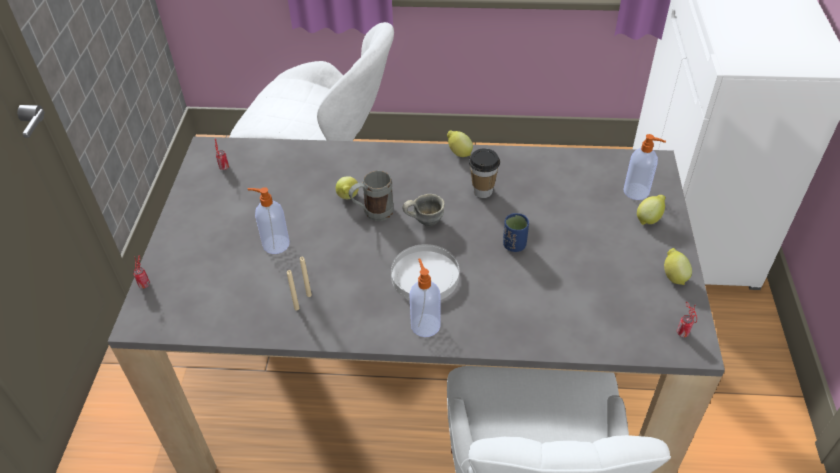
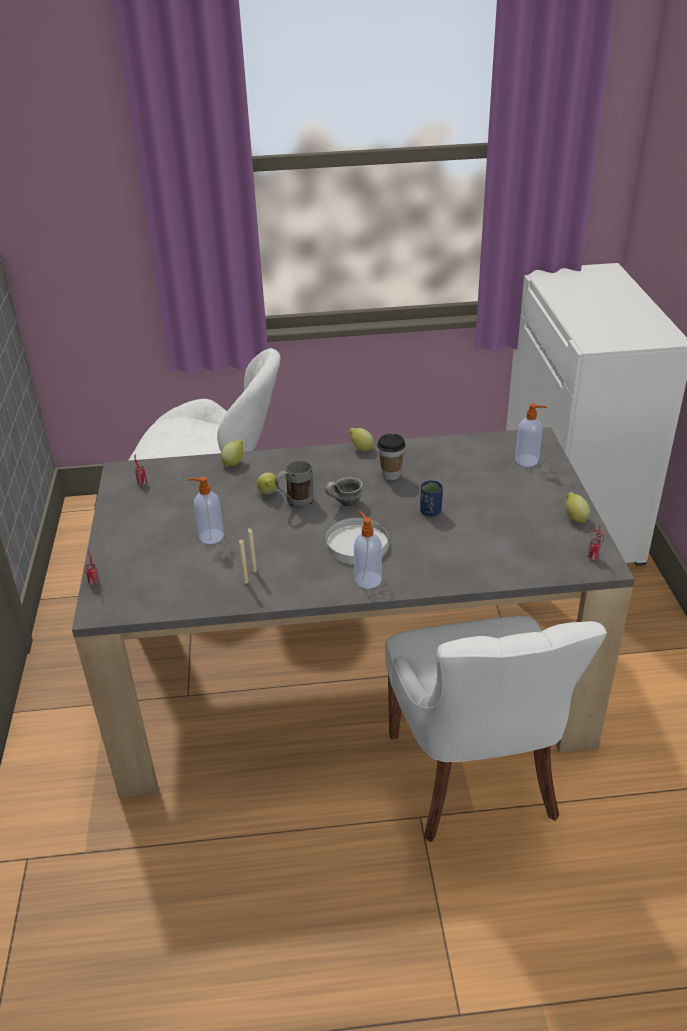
camera: 10 degrees left, 10 degrees down
(649, 219) = (543, 479): lemon -> lemon (234, 463)

